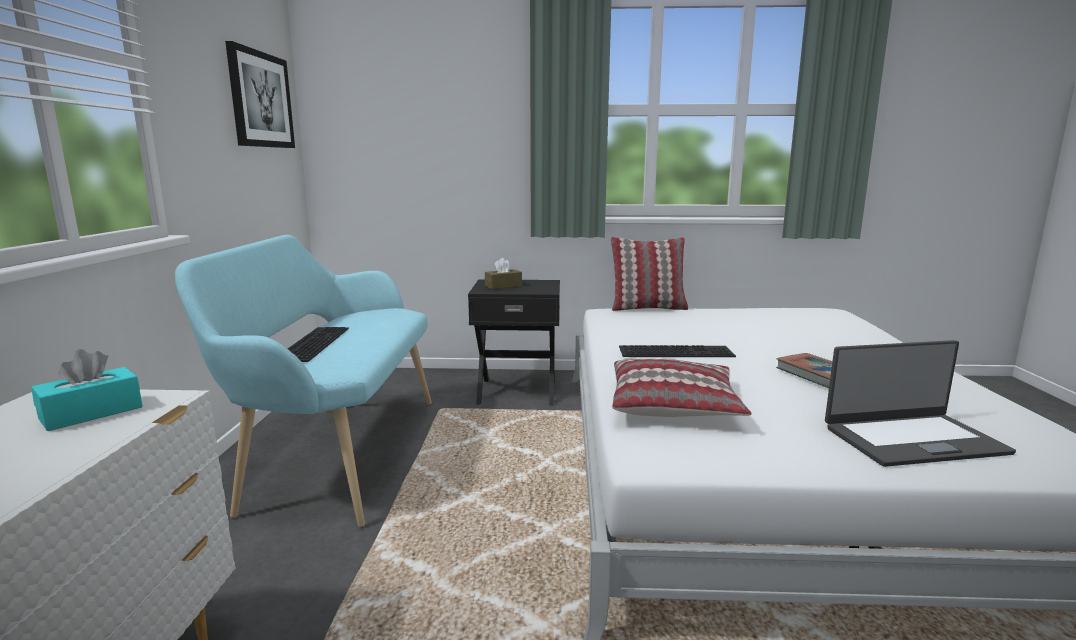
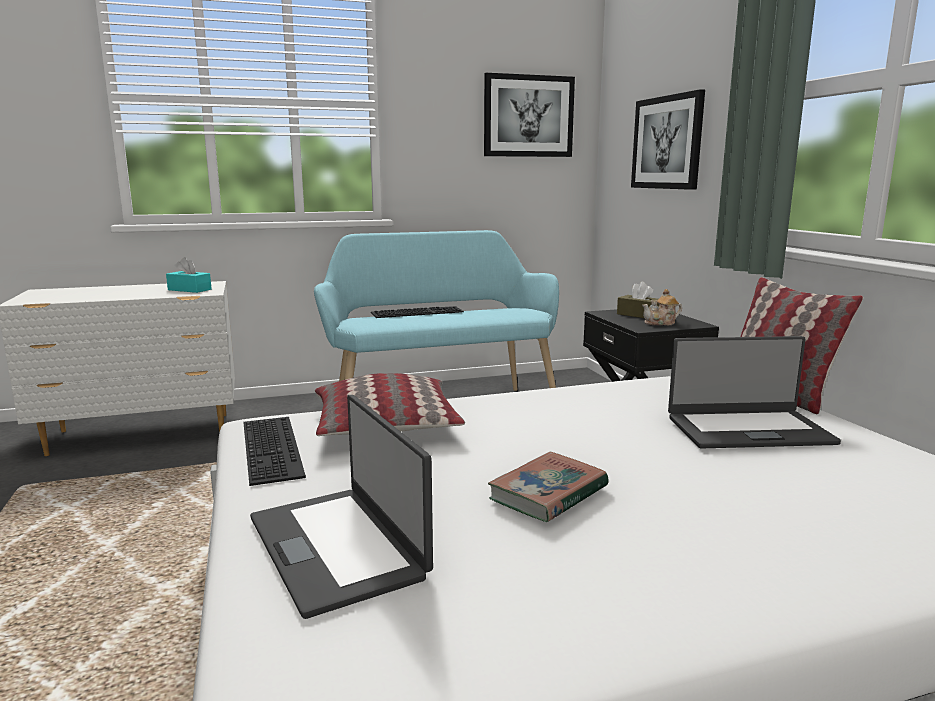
camera: 70 degrees right, 0 degrees up
(429, 139) = (667, 143): none -> picture
(536, 286) = (661, 323): none -> teapot
(676, 351) = (565, 415): keyboard -> keyboard (275, 448)
(716, 323) = (748, 429): none -> laptop

